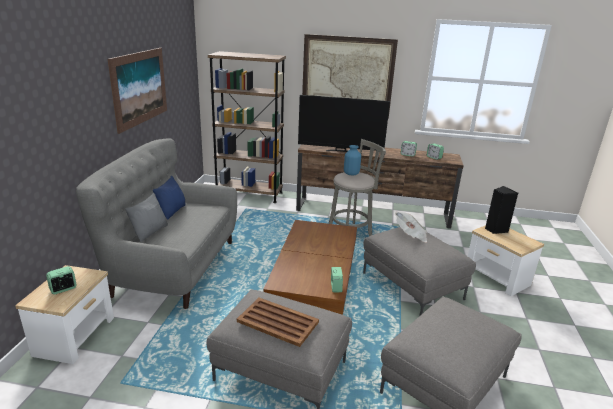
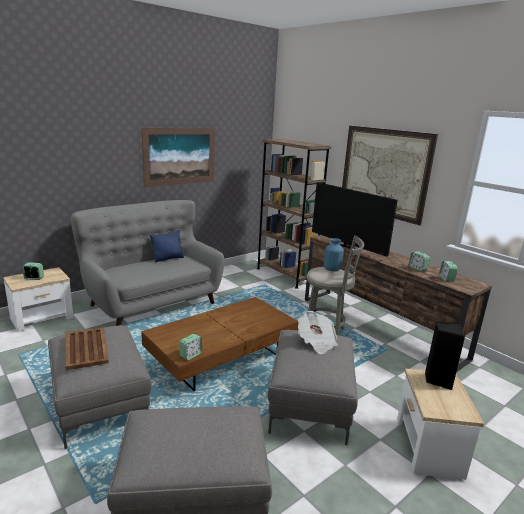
camera: 40 degrees right, 5 degrees down
(150, 232) = (131, 266): grey pillow -> none

